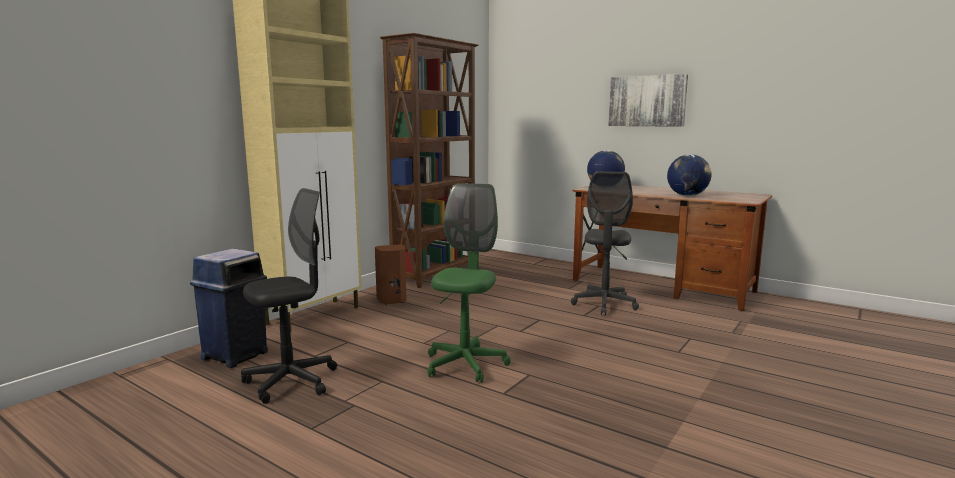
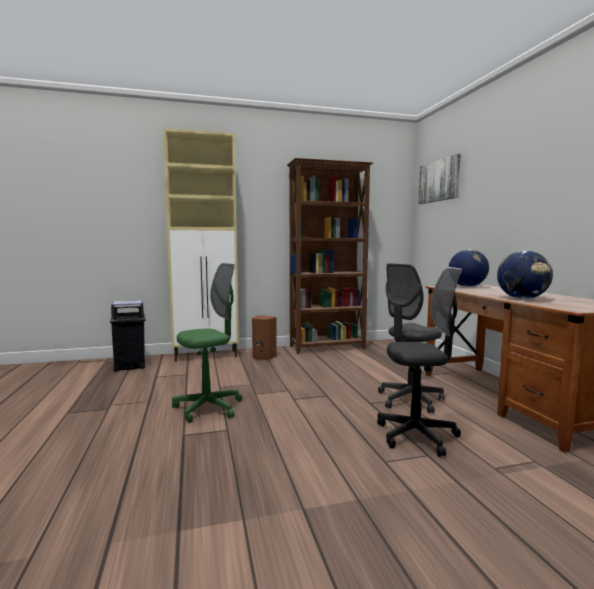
camera: 40 degrees right, 5 degrees down
(291, 381) = (116, 386): black office chair -> black office chair (416, 436)
(647, 101) = (525, 197): picture -> picture (439, 181)

